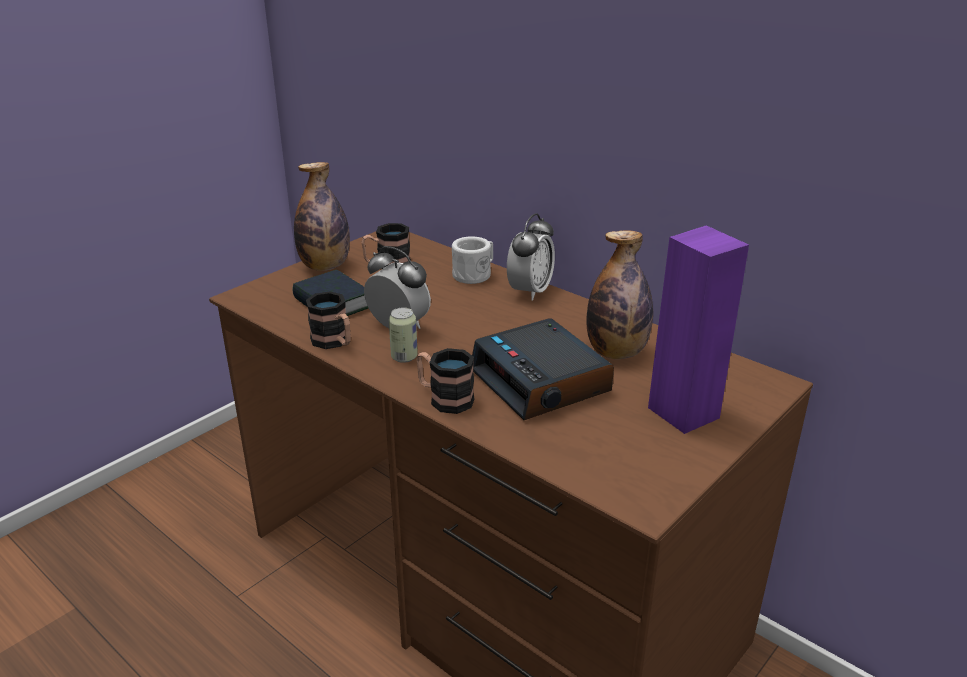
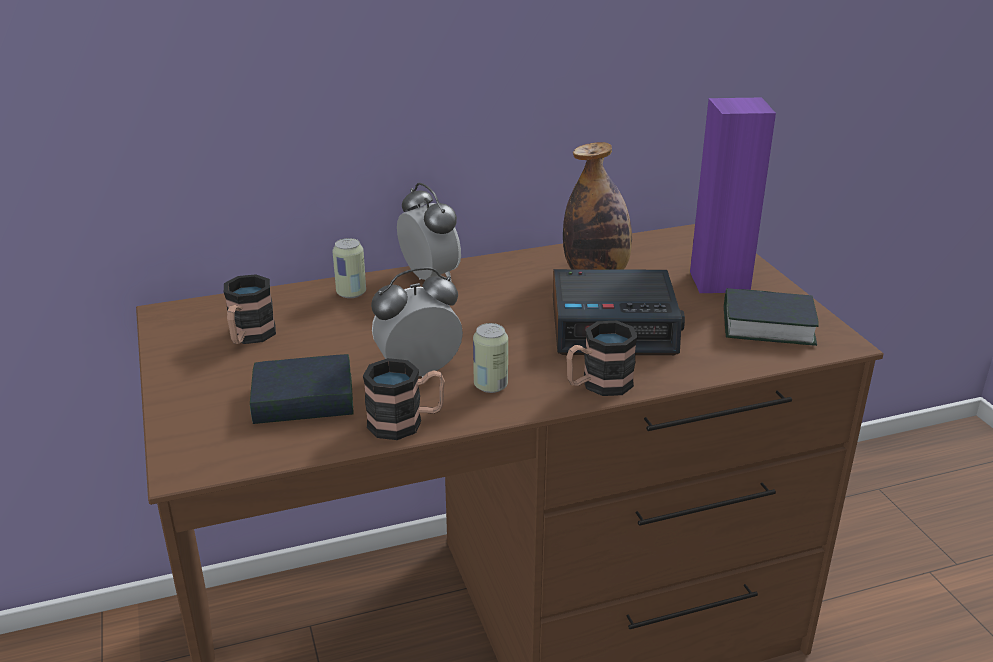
camera: 60 degrees left, 0 degrees up
(325, 266) = (190, 380): bottle -> none
(475, 274) = (351, 293): white mug -> can
(629, 457) = (767, 326): none -> book

